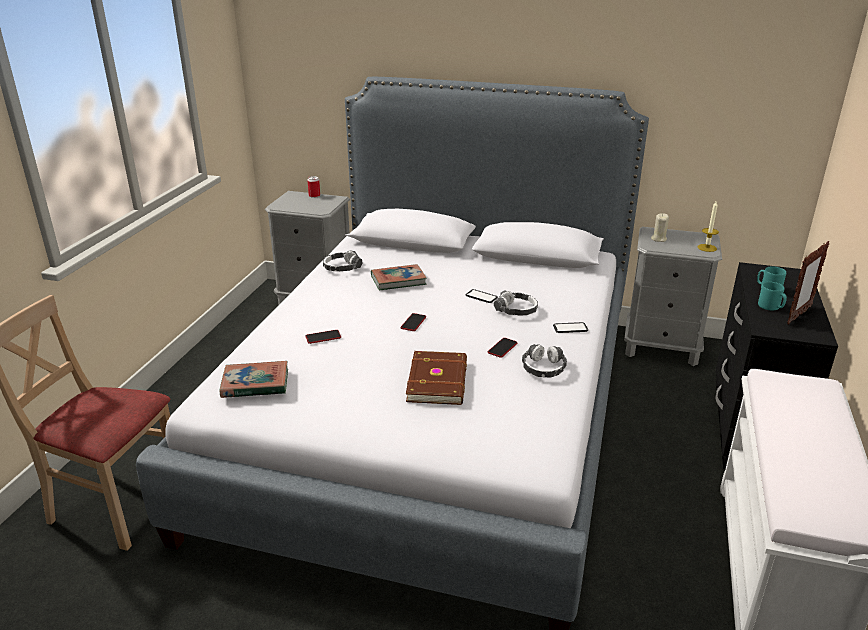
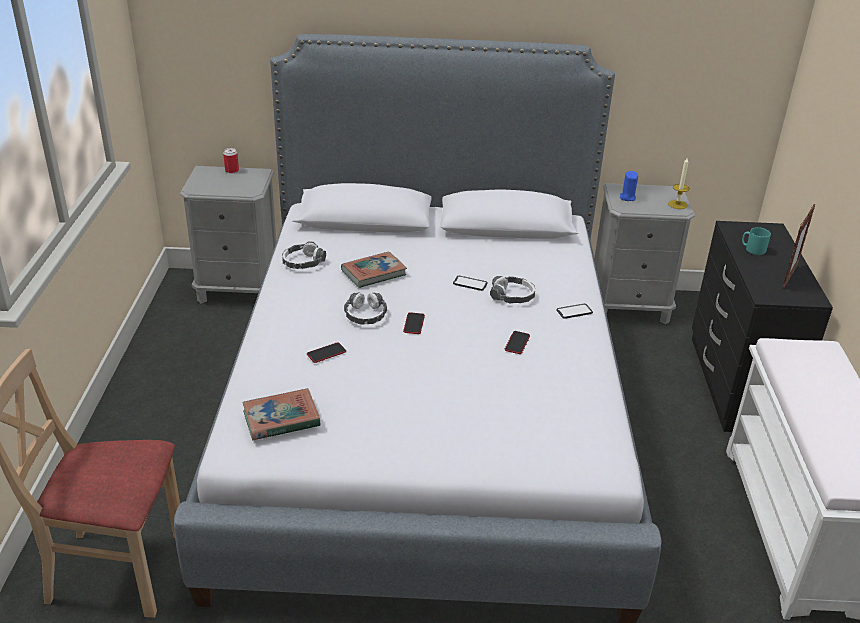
camera: 15 degrees left, 5 degrees up
(439, 380) = (469, 389): brown book -> none
(543, 368) = (566, 361): headphones -> headphones (365, 315)
(658, 239) = (627, 197): beige candle -> blue candle
(771, 307) = (762, 270): turquoise mug -> none

